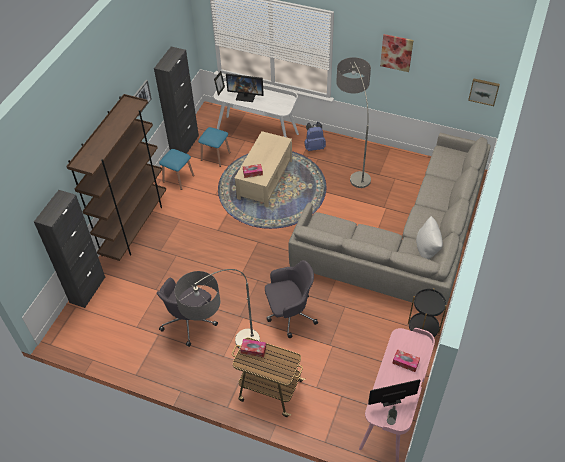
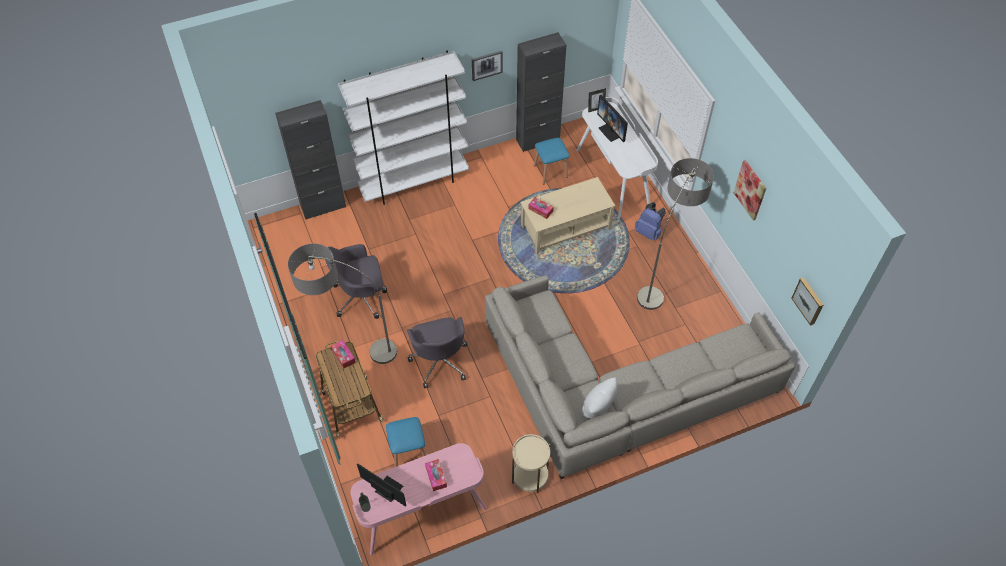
camera: 45 degrees right, 5 degrees up
(134, 227) = (414, 182): brown bookcase -> white bookcase
(178, 178) = (496, 167): blue stool -> blue stool (408, 451)
(289, 314) = (440, 361): grey office chair -> grey office chair turned 45 degrees clockwise
(423, 328) = (530, 476): black side table -> beige side table

